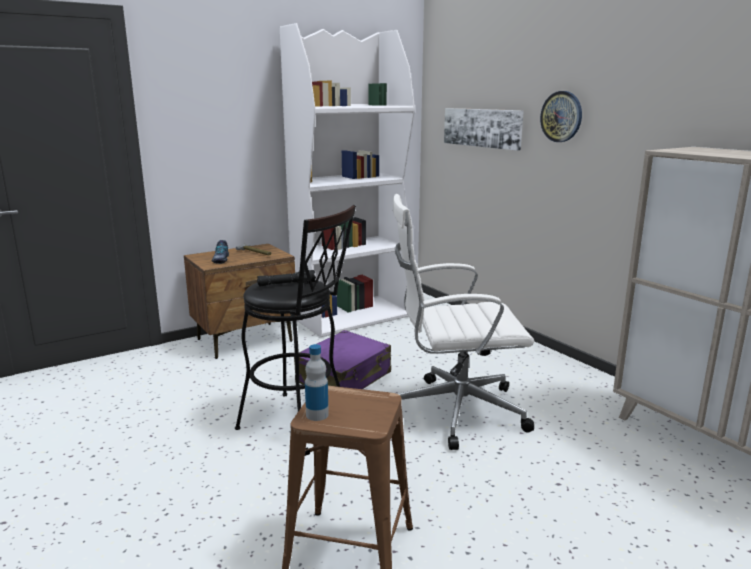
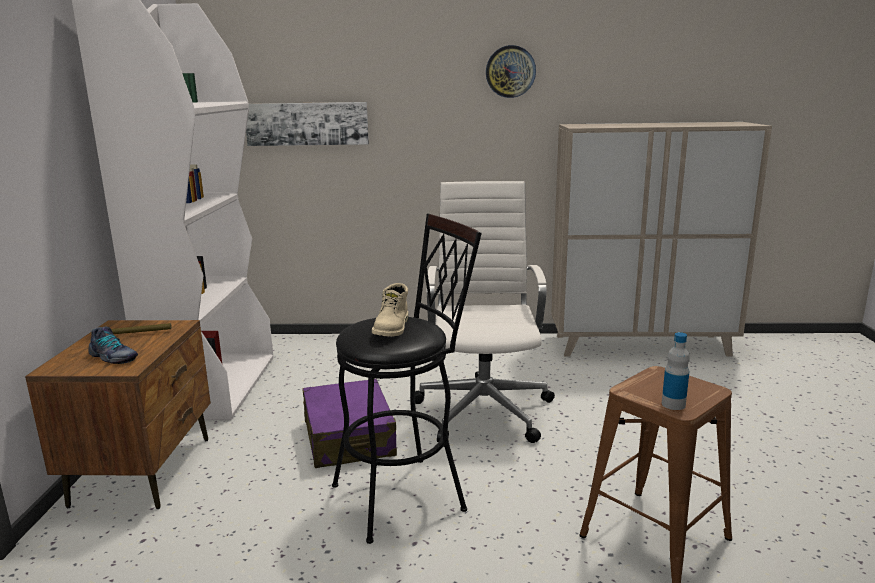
camera: 55 degrees left, 0 degrees up
(286, 284) = (392, 328): black flashlight -> beige boot
(454, 411) = (484, 408): white office chair -> white office chair turned 150 degrees clockwise
(561, 116) = (418, 106): wall clock -> wall clock (510, 71)

